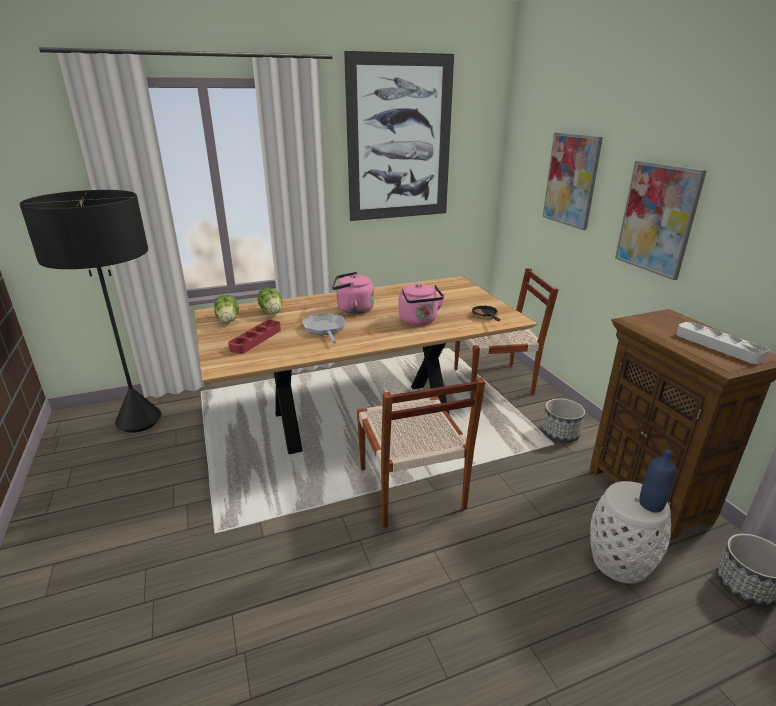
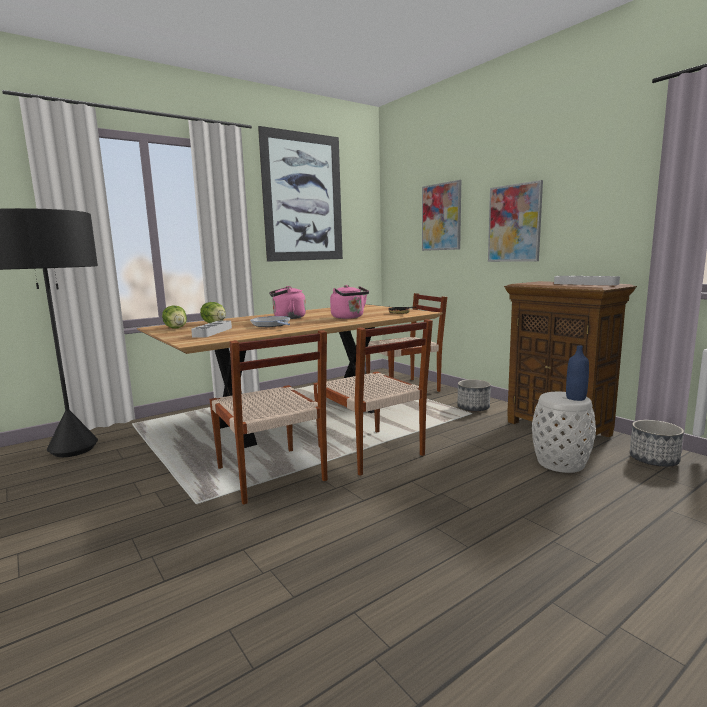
camera: 15 degrees left, 15 degrees down
(256, 339) = (212, 332): red tray -> grey tray
(297, 506) = (271, 476): none -> chair

